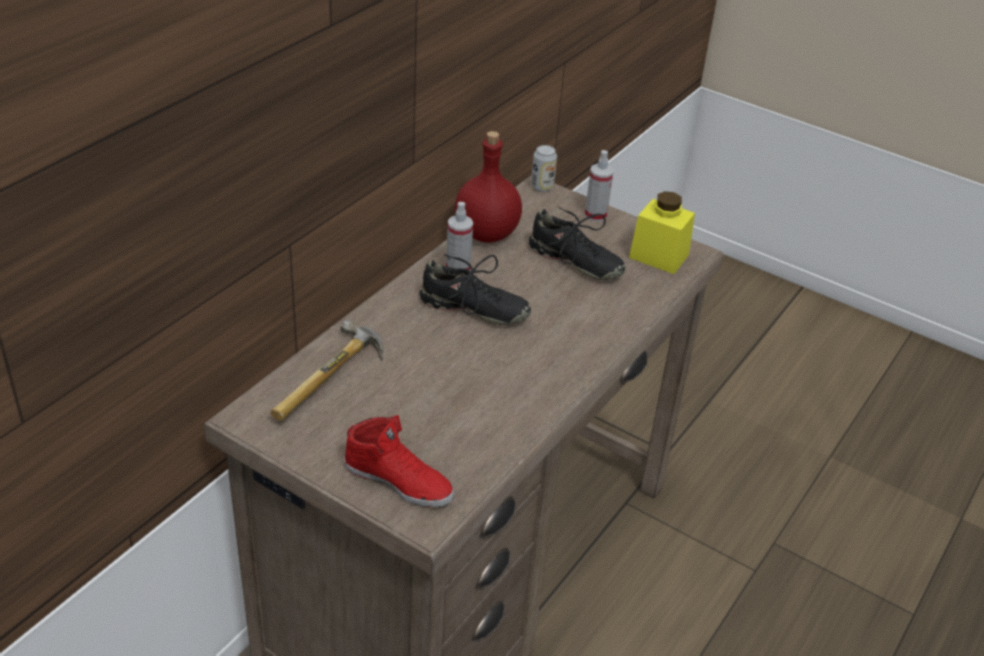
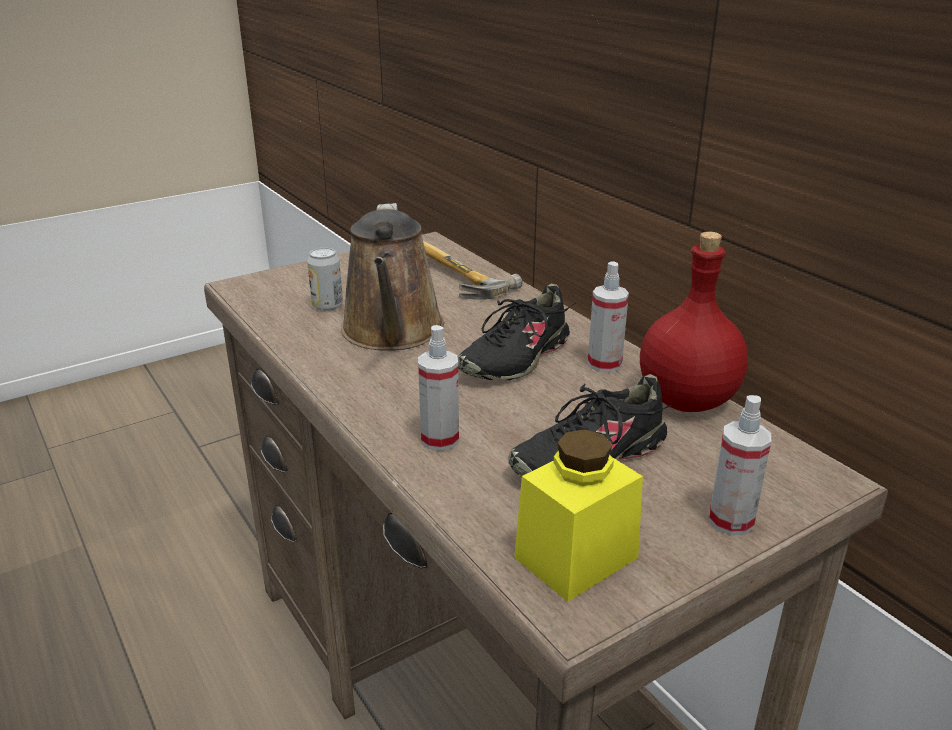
camera: 115 degrees right, 10 degrees down
(399, 480) = (296, 282): red shoe -> none
(468, 381) = (392, 332): none -> brown watering can
(542, 187) = (834, 484): can -> can (327, 305)
(596, 320) = (439, 439): none -> spray bottle

